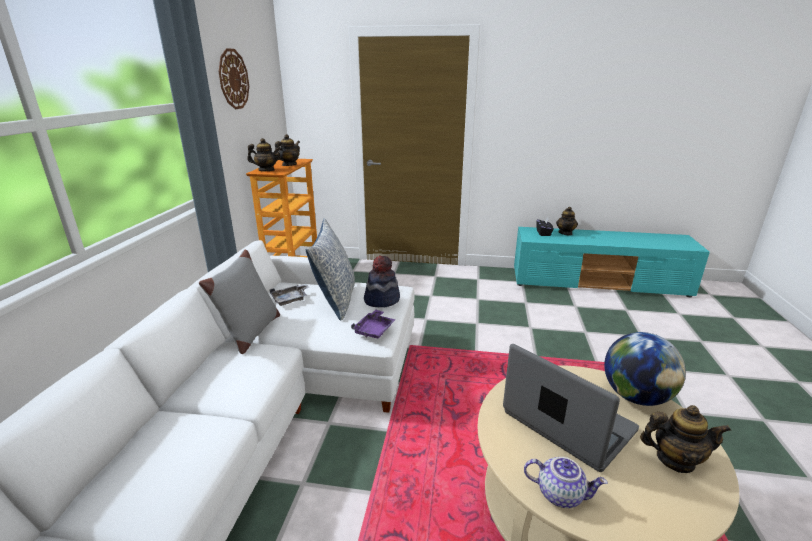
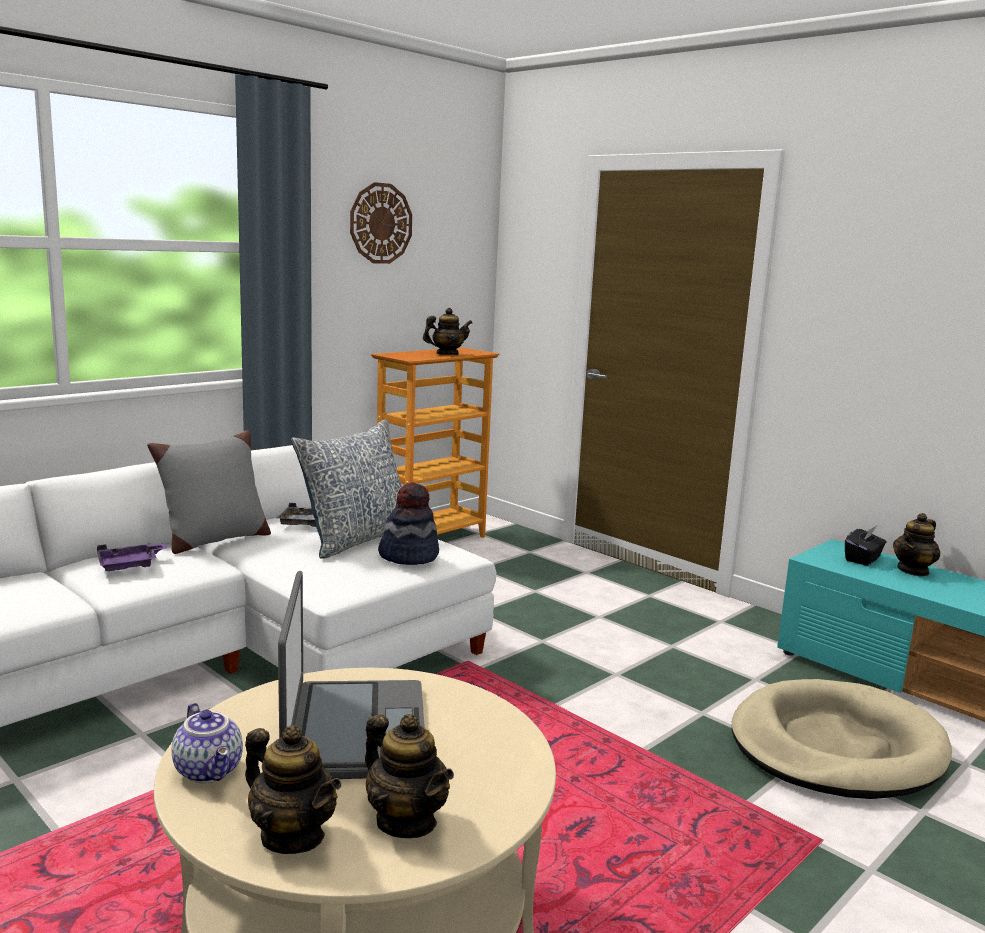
camera: 35 degrees right, 10 degrees down
(266, 170) = (402, 355): teapot -> teapot (292, 836)
(374, 330) = (341, 580): purple tray -> purple tray (130, 565)
(587, 321) = (835, 747): none -> beige dog bed
(635, 396) = (507, 754): globe -> none

